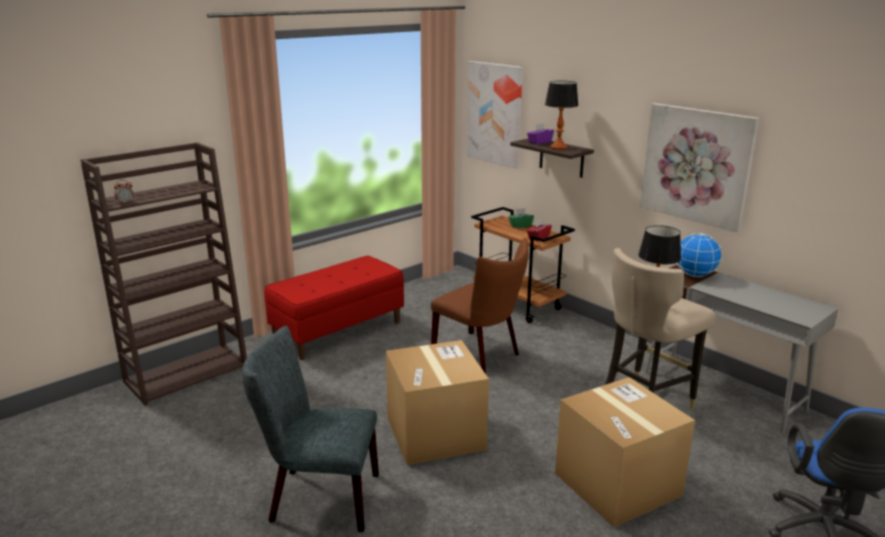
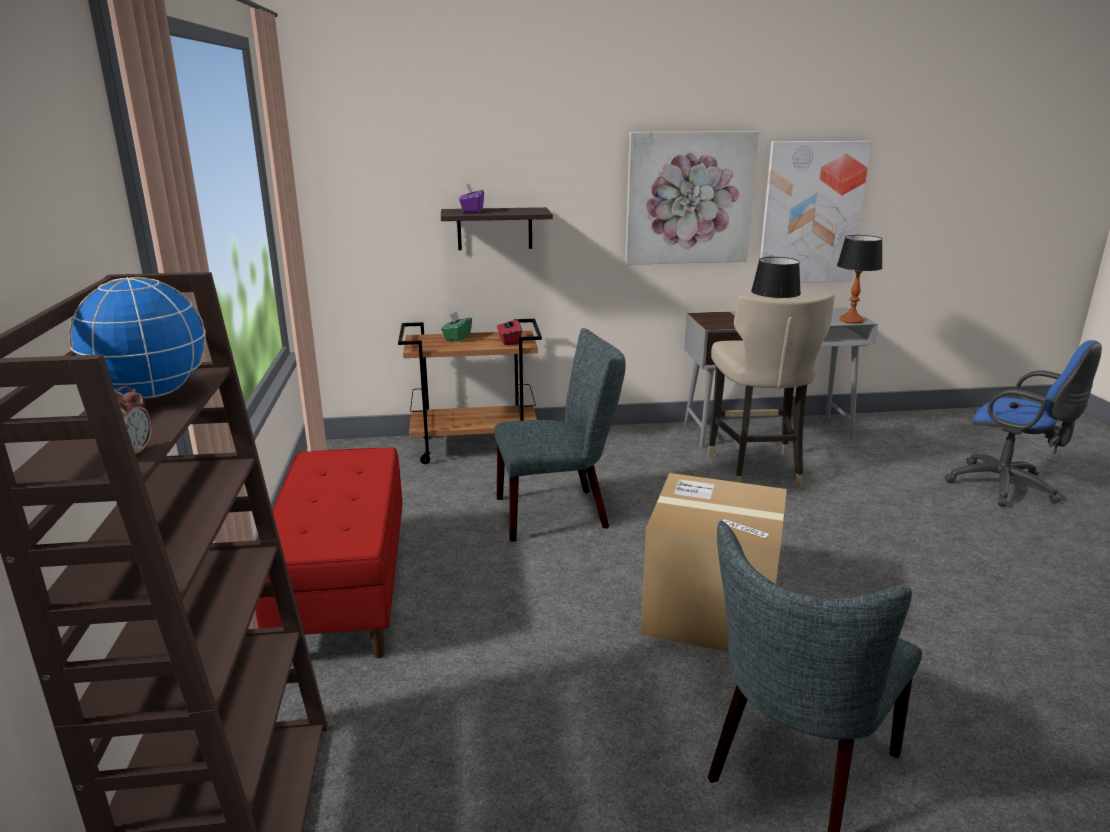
camera: 55 degrees left, 0 degrees up
(480, 354) = (559, 512): brown chair -> grey chair
(494, 114) = (359, 186): picture -> picture (811, 213)
(558, 147) = (512, 211): table lamp -> table lamp (851, 320)
(617, 484) = (888, 540): cardboard box -> none
(695, 275) = (726, 318): globe -> globe (151, 394)

